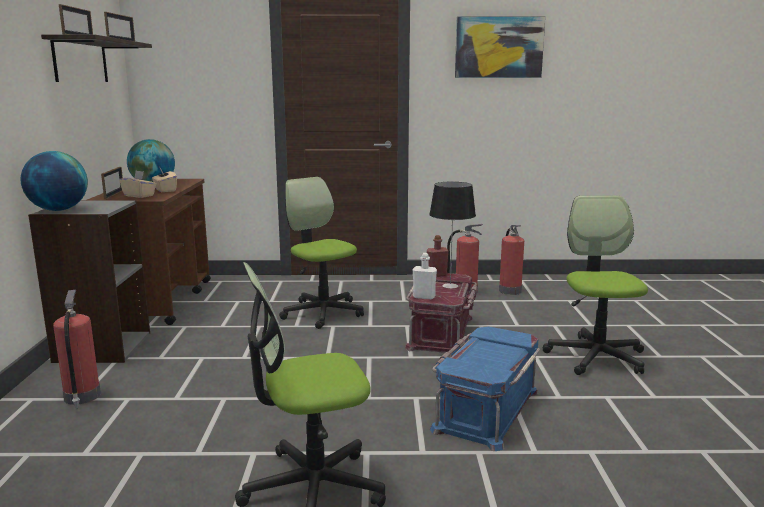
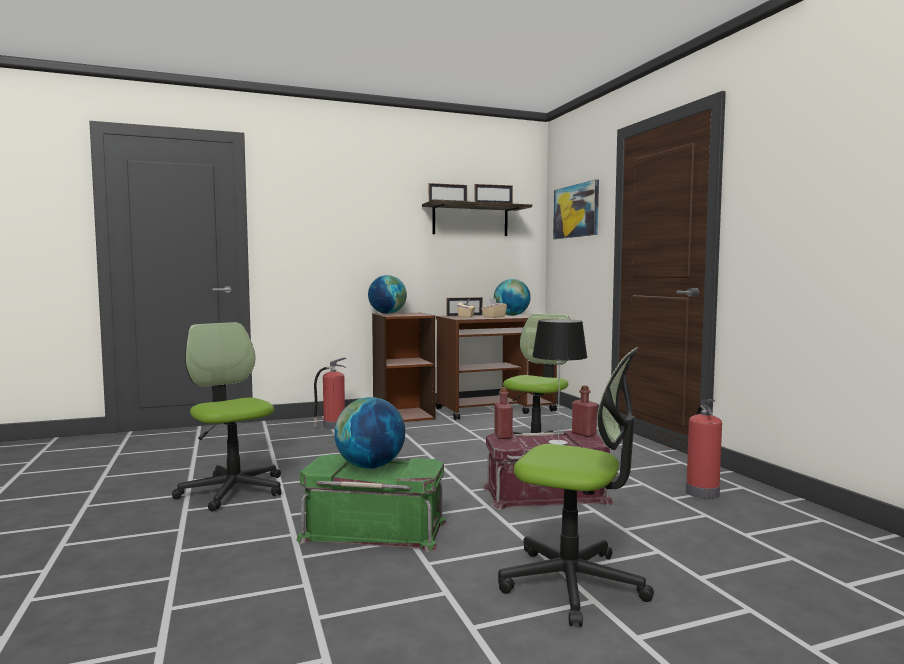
camera: 70 degrees right, 10 degrees down
(102, 347) = (403, 415): grey bookcase -> brown bookcase
(424, 297) = (503, 436): white bottle -> red bottle
(485, 409) = (375, 530): blue storage box -> green storage box
(486, 354) = (370, 466): none -> globe
(499, 47) = (821, 153): picture -> picture (576, 211)
(509, 290) = (756, 515): fire extinguisher -> none
(596, 357) = (573, 583): office chair -> office chair turned 45 degrees clockwise

